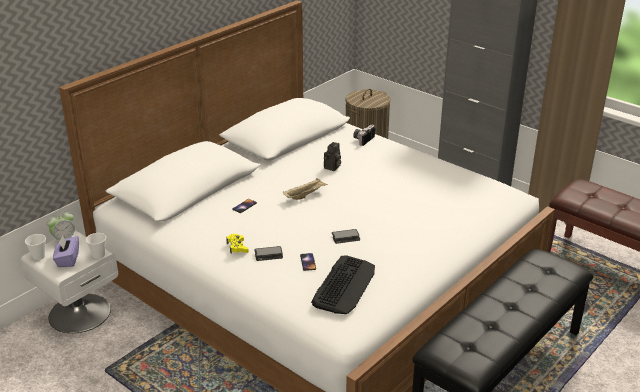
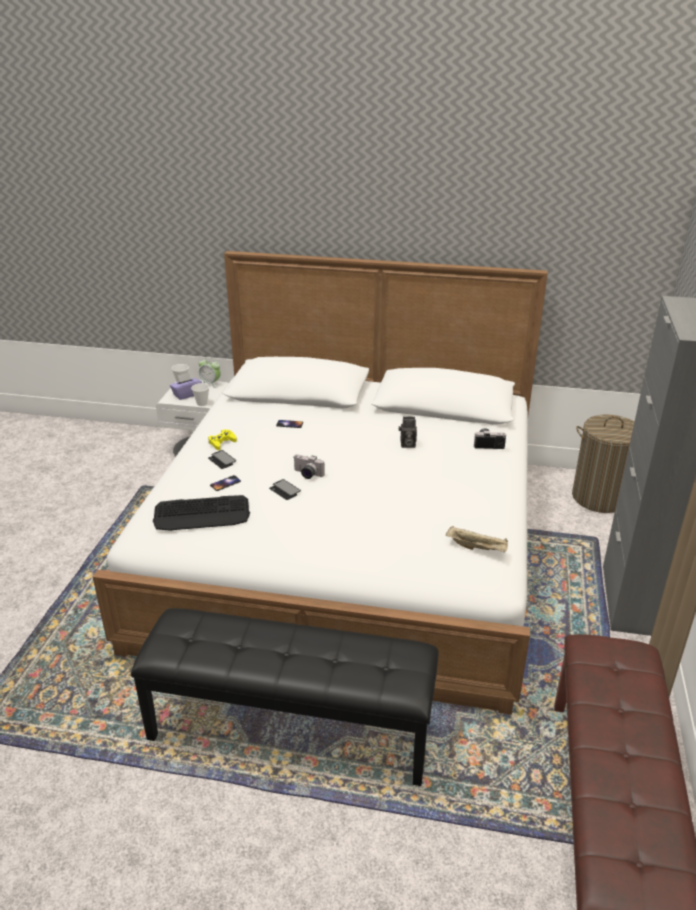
camera: 60 degrees right, 0 degrees up
(305, 195) = (338, 446): beige tray -> beige tray (477, 548)
(332, 221) = (307, 474): none -> camera

